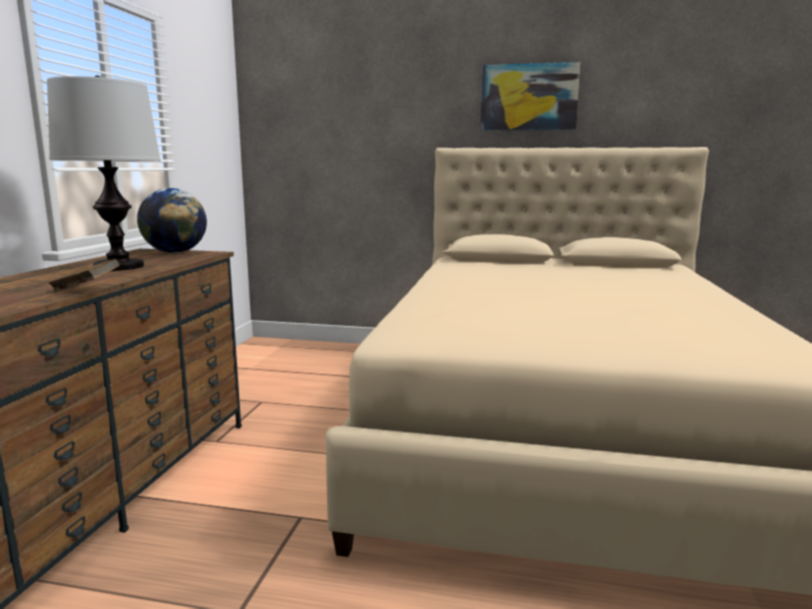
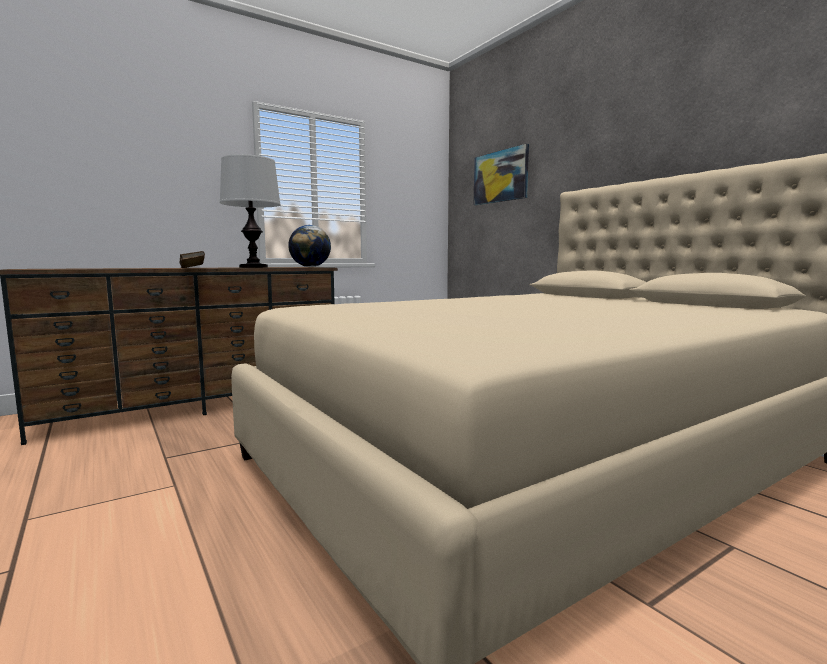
camera: 45 degrees right, 5 degrees down
(529, 97) = (653, 128): picture -> picture (500, 176)

